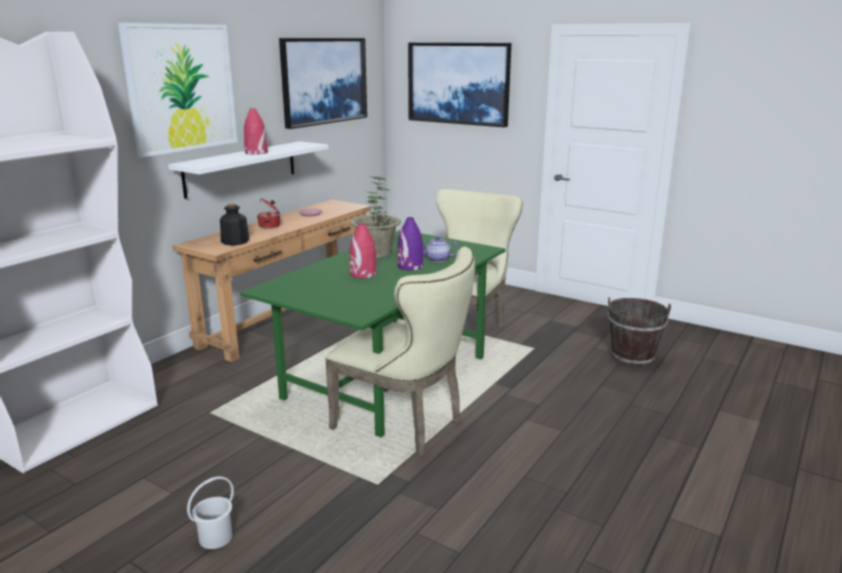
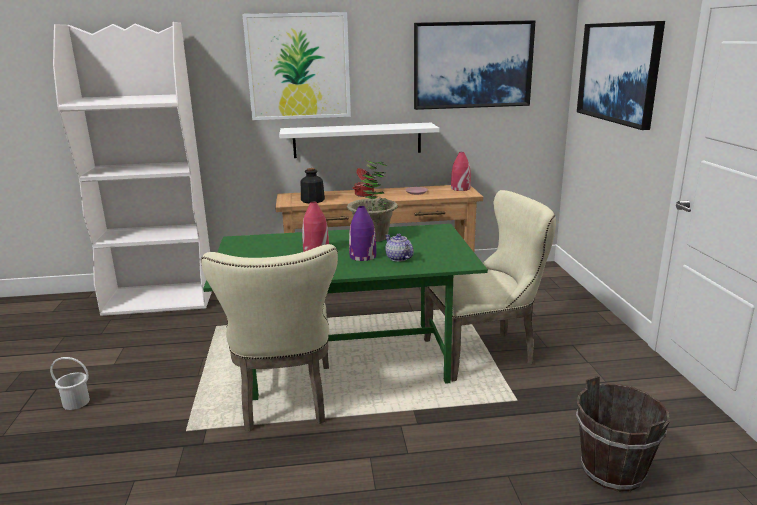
camera: 50 degrees right, 0 degrees up
(256, 152) = (360, 127): red vase -> red vase (460, 188)

